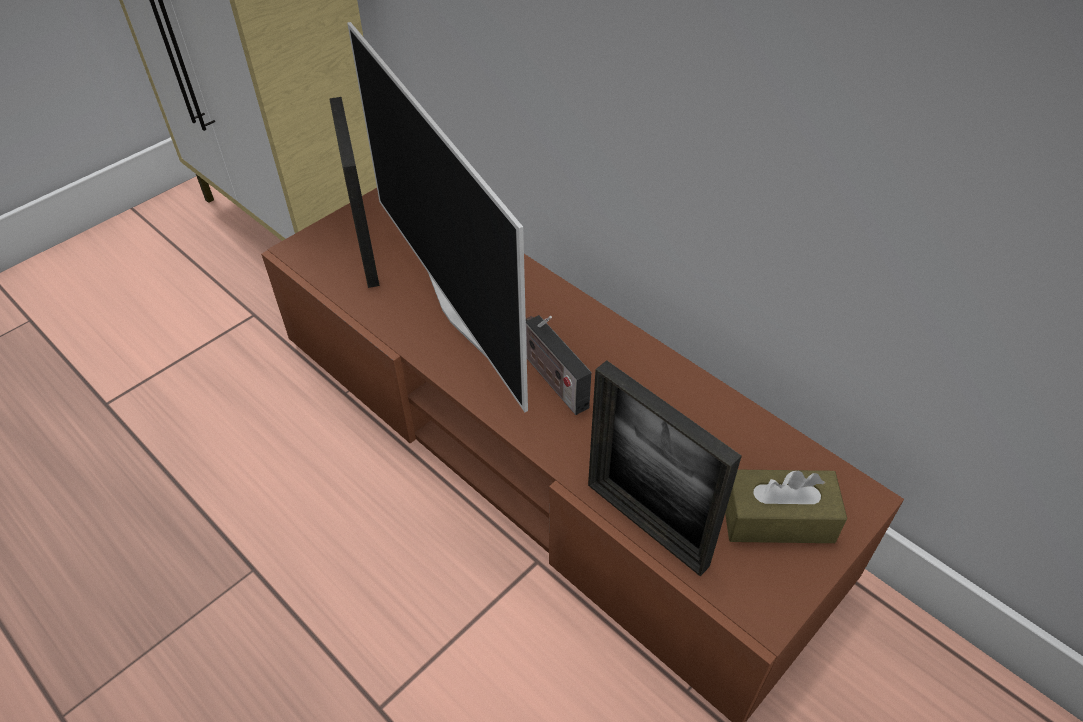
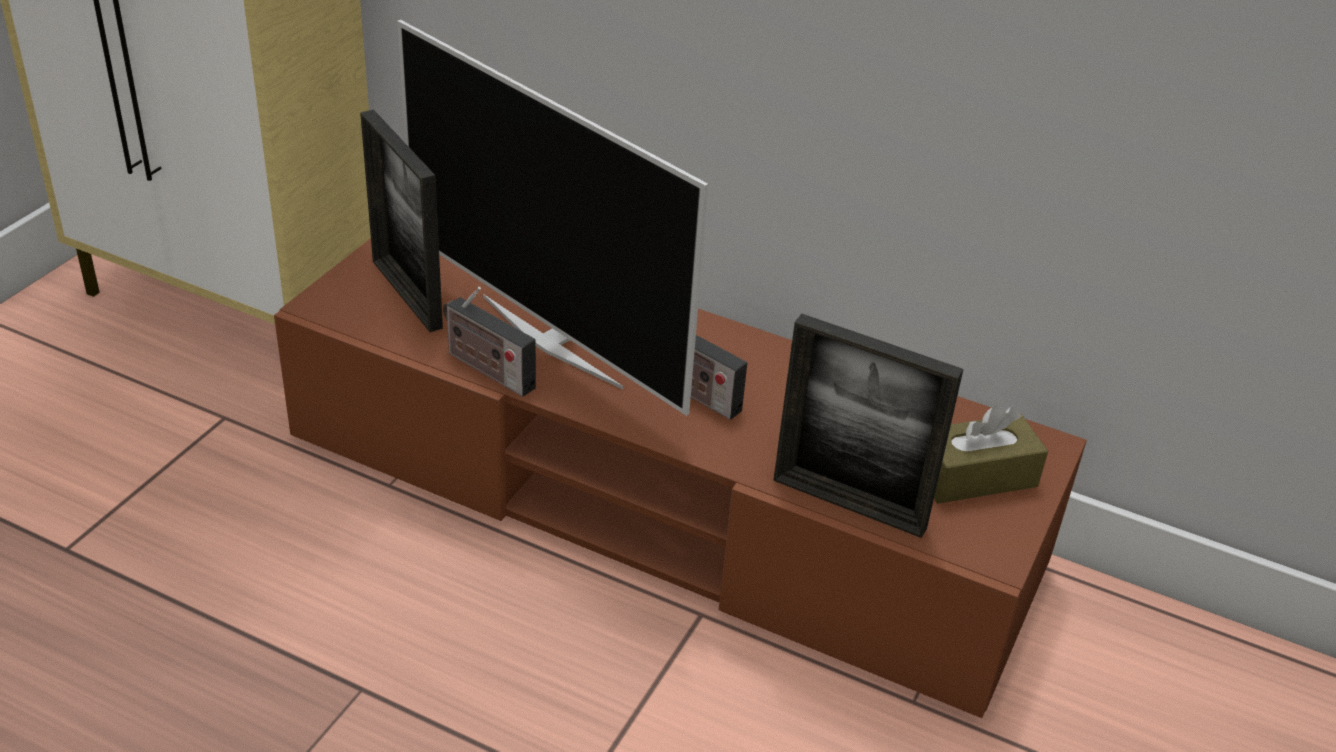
camera: 20 degrees left, 10 degrees down
(396, 329) = (486, 369): none -> radio

